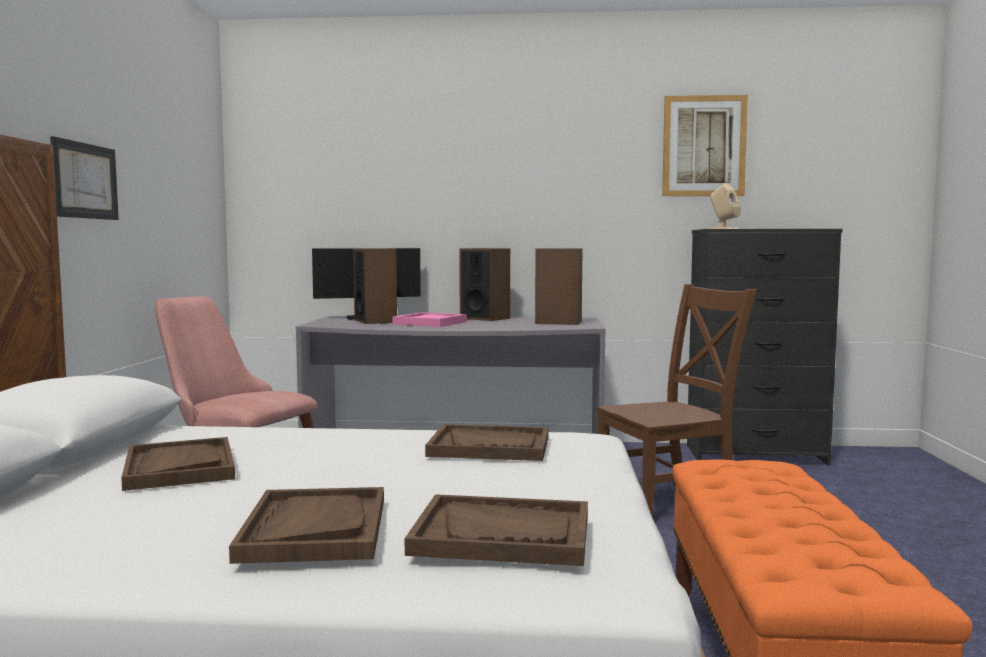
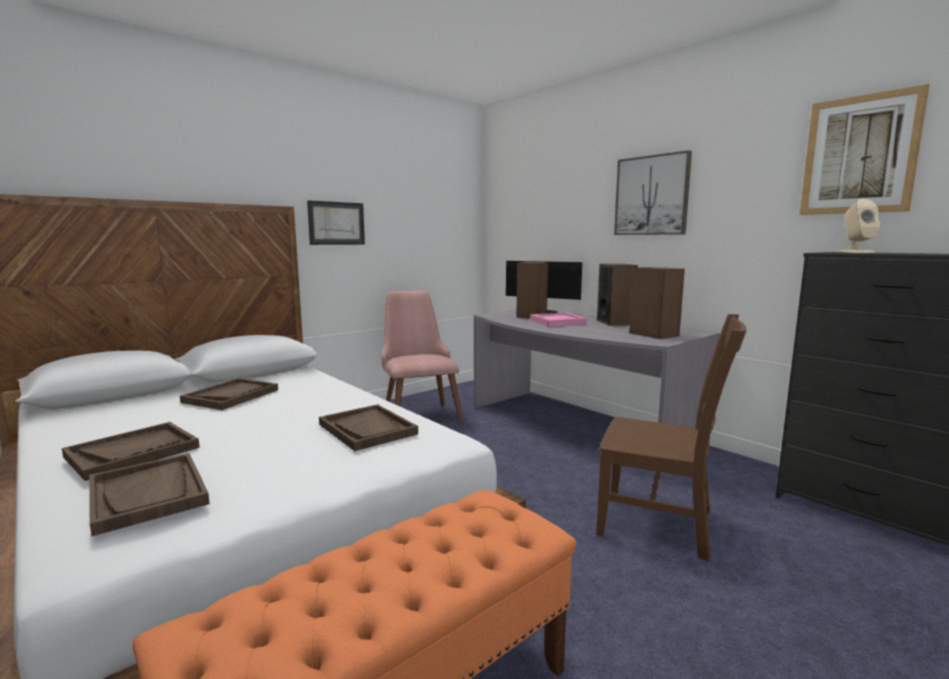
camera: 45 degrees right, 5 degrees up
(506, 170) = (651, 195): none -> picture

